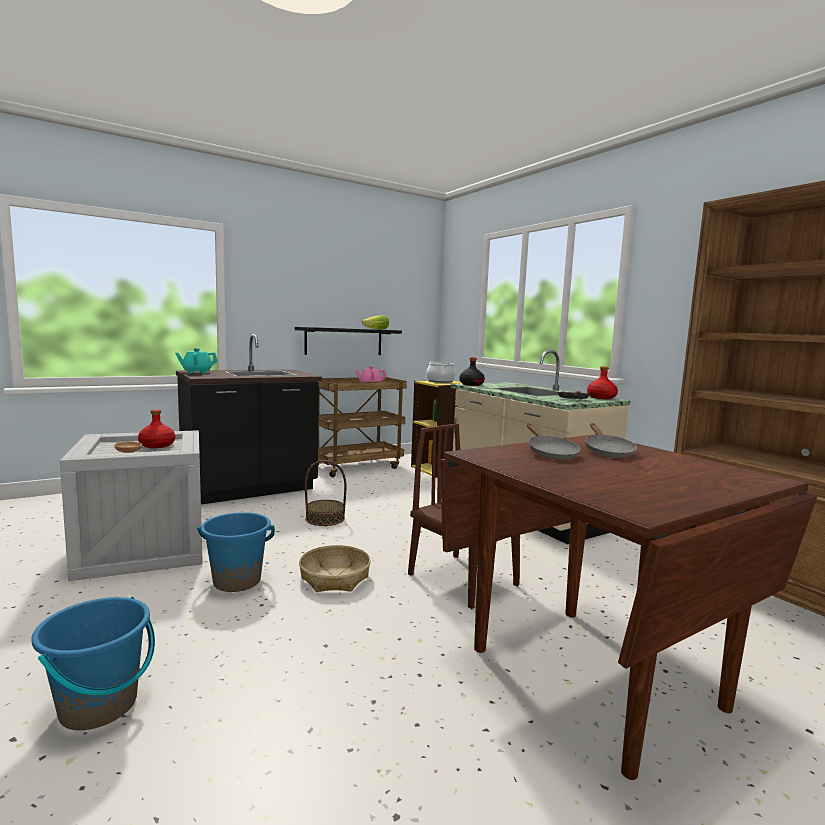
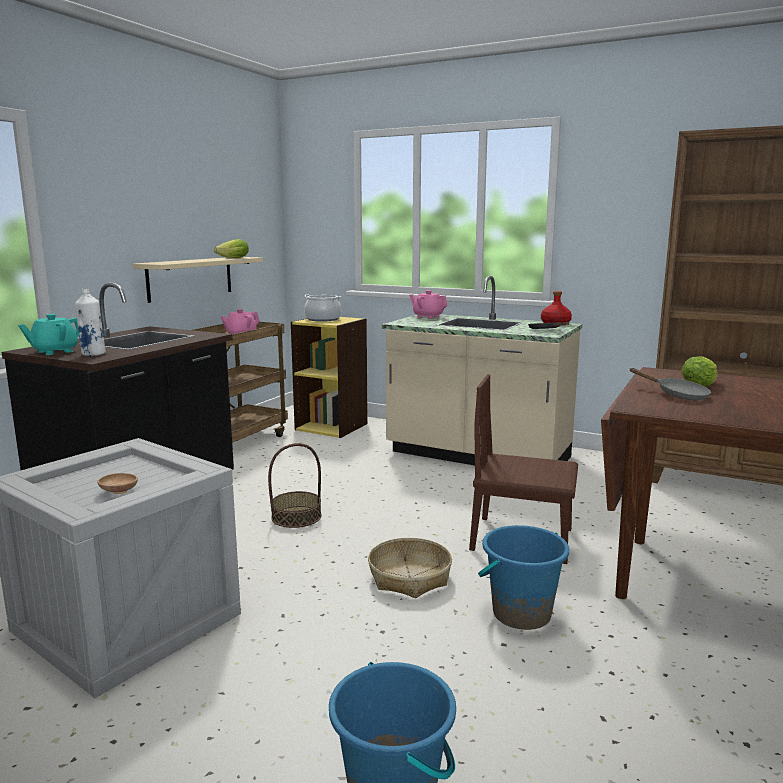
camera: 30 degrees left, 5 degrees up
(157, 445) = (127, 471): red bottle -> none
(209, 375) = (93, 354): none -> white bottle
(237, 581) = (315, 617): blue bucket -> blue bucket (521, 613)
(344, 341) = (190, 278): black shelf -> beige shelf
(471, 384) = (404, 322): black bottle -> none
(504, 384) = (428, 317): none -> pink teapot
(607, 452) = (701, 384): grey frying pan -> lettuce

